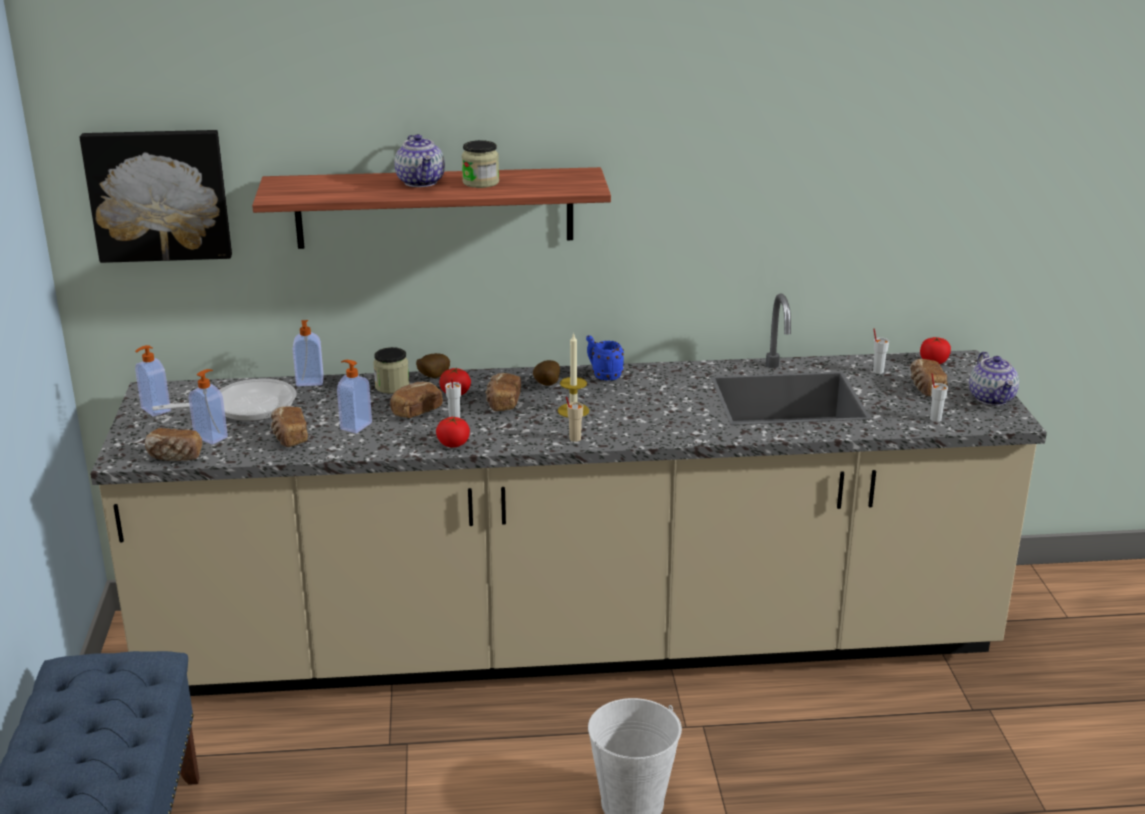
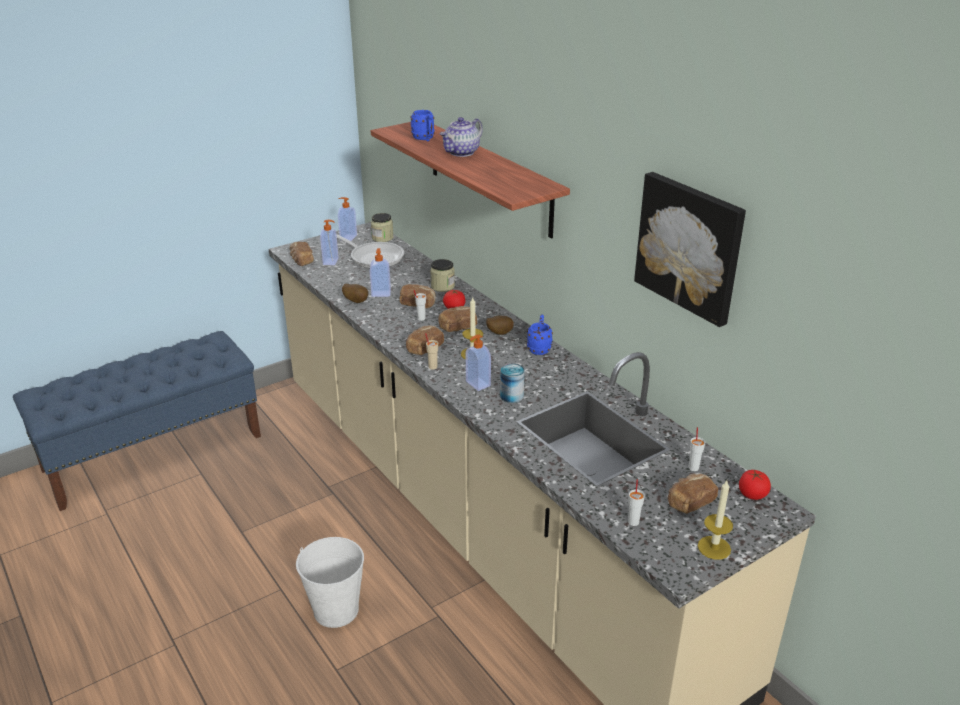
camera: 60 degrees right, 5 degrees up
(159, 194) = (388, 113): picture -> picture (690, 246)
(289, 438) = (349, 281): bread -> bread (424, 348)
(310, 382) = (422, 262): soap dispenser -> soap dispenser (477, 384)
(342, 187) = (424, 139): none -> blue mug
(432, 377) = (468, 294): potato -> potato (356, 301)
(453, 444) = (386, 329): tomato -> none
(480, 182) = (483, 166): jar -> jar (382, 238)
(681, 413) = (511, 396): none -> can
(992, 398) = (714, 547): teapot -> candle

